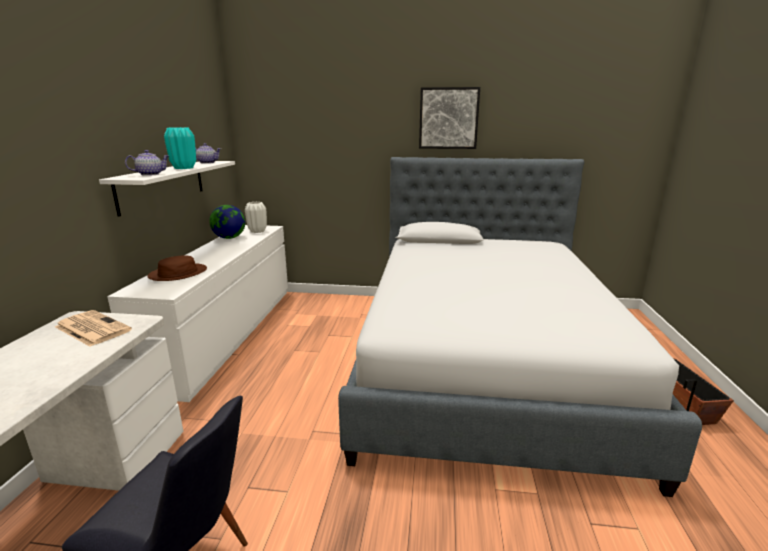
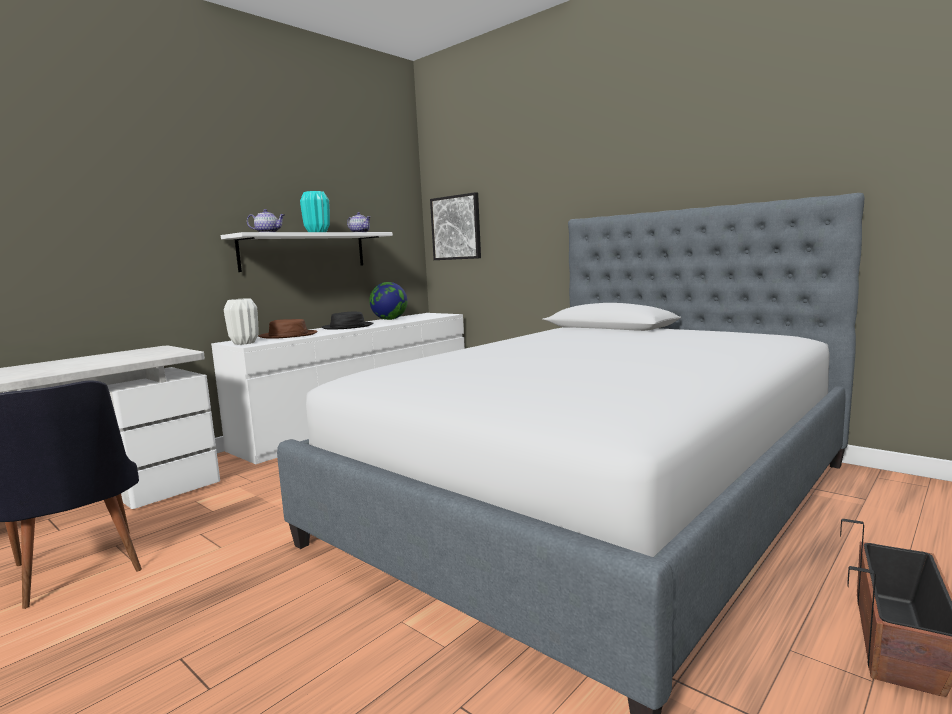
camera: 35 degrees right, 10 degrees down
(91, 328) = (149, 353): newspaper -> none
(212, 253) = (348, 327): none -> black hat
(257, 231) = (427, 316): white vase -> white vase (244, 343)
(448, 118) = (645, 159): picture -> picture (456, 227)

